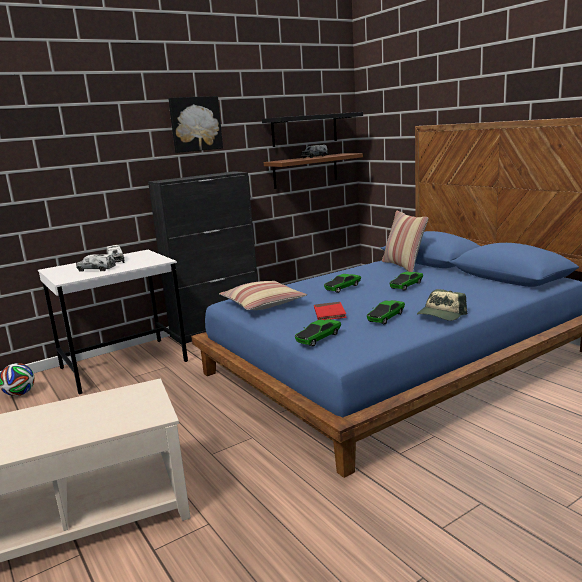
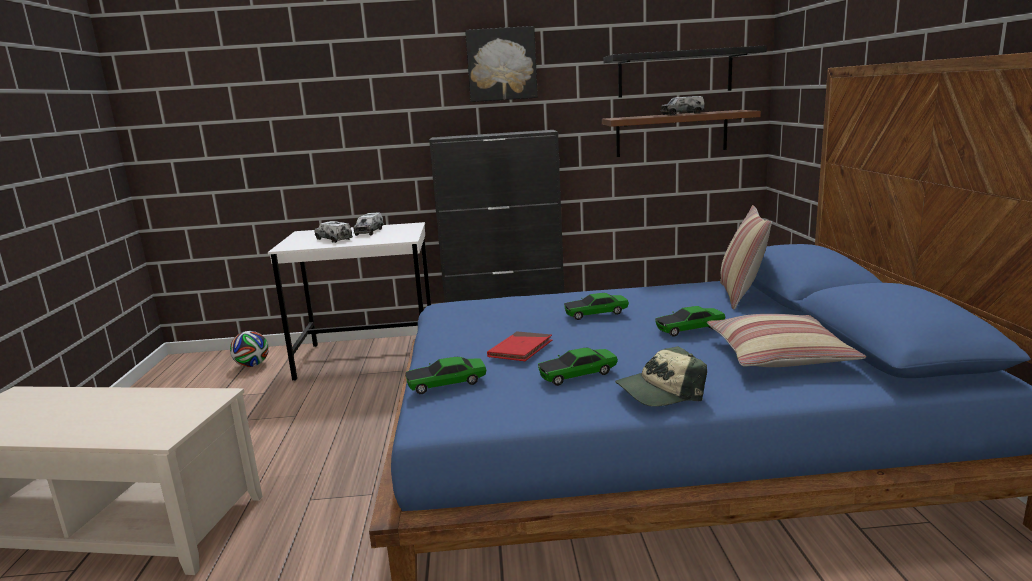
camera: 30 degrees right, 0 degrees up
(263, 304) = (472, 316): pillow -> pillow (778, 355)

